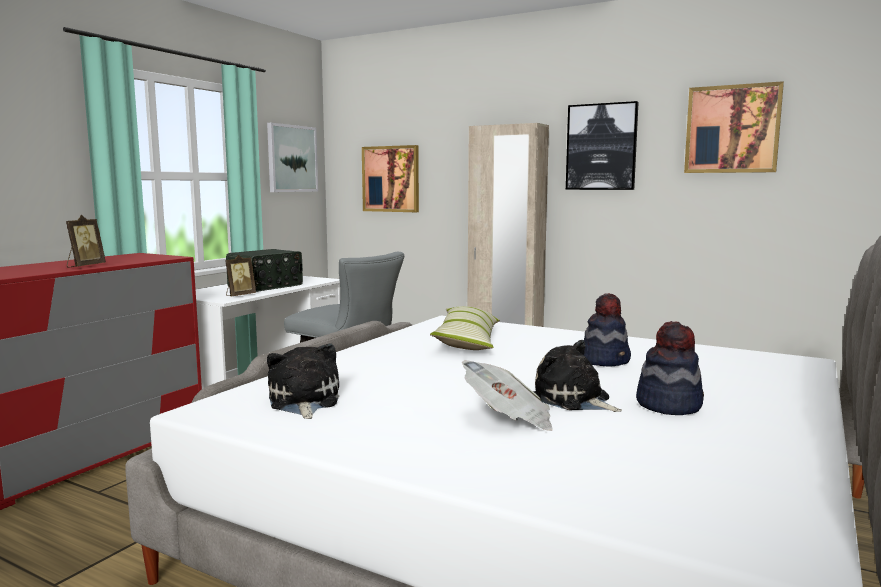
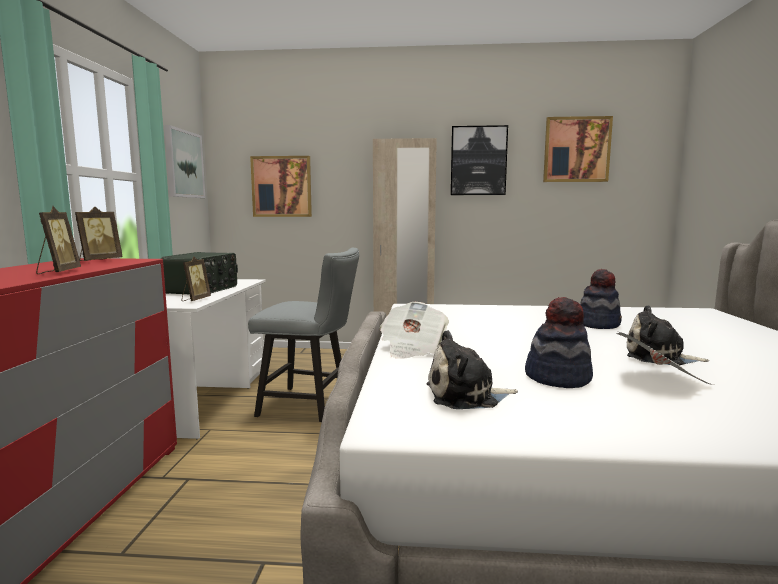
camera: 25 degrees left, 0 degrees up
(144, 256) = (99, 260): none -> picture frame
(303, 402) = (466, 396): plush toy -> plush toy turned 60 degrees counterclockwise
(351, 359) = (412, 348): none -> newspaper
(467, 341) = (468, 321): pillow -> none
(668, 405) = (720, 351): hat -> hat (557, 378)

